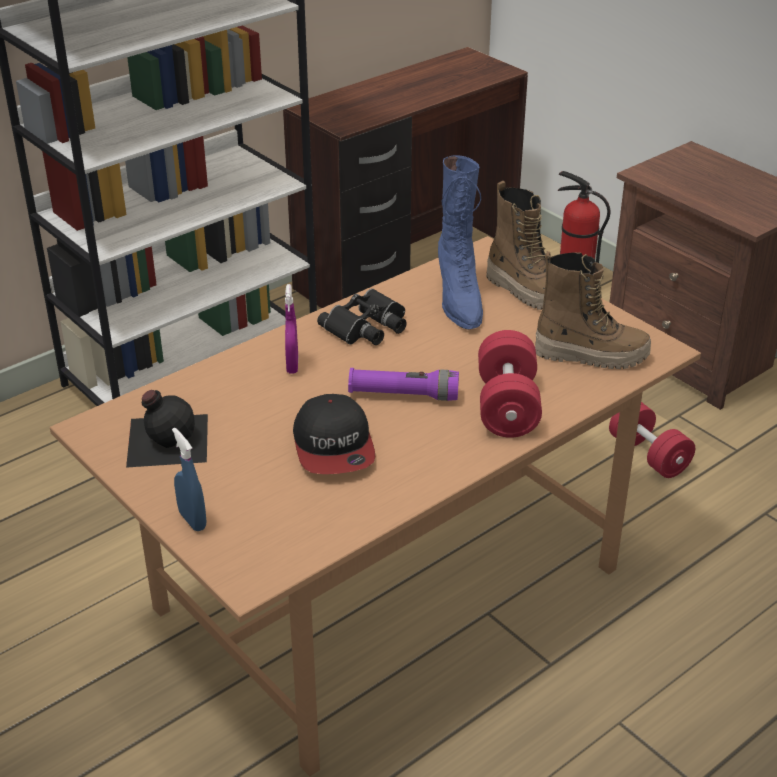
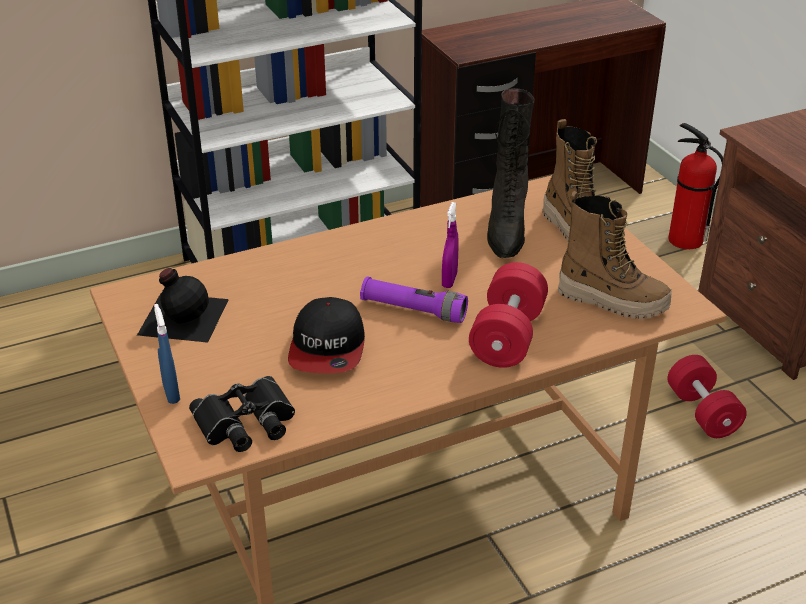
camera: 15 degrees right, 0 degrees up
(292, 365) = (324, 267): purple spray bottle -> purple spray bottle (449, 280)
(367, 326) = (409, 241): black binoculars -> black binoculars (246, 423)
(459, 300) = (506, 229): blue boot -> black boot

